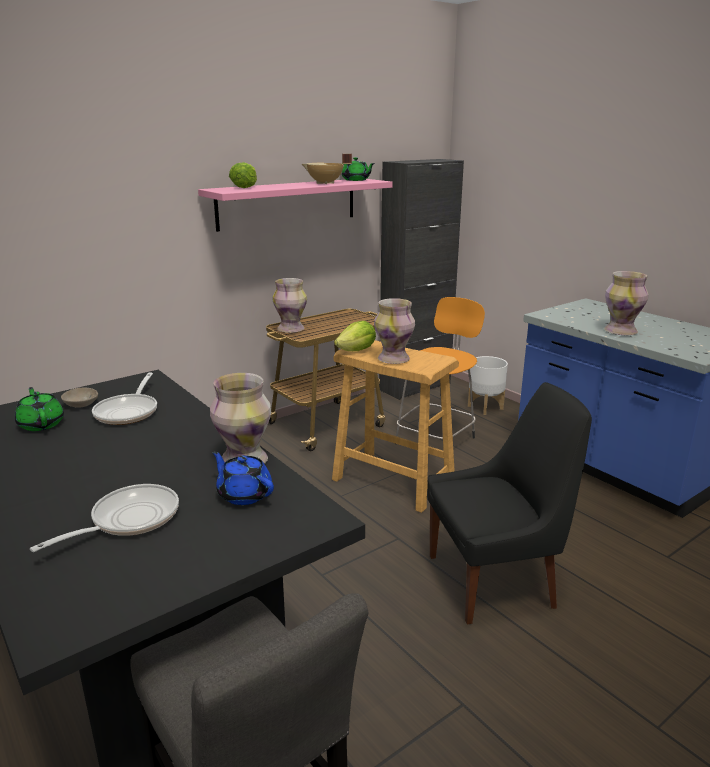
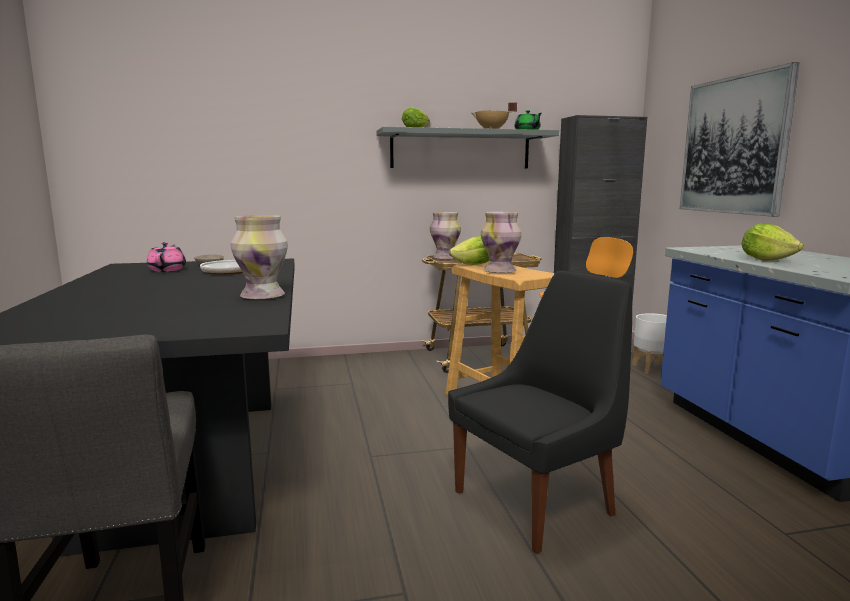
camera: 25 degrees right, 10 degrees down
(41, 424) = (168, 270): green teapot -> pink teapot
(128, 520) = (125, 308): frying pan -> none
(244, 494) = (227, 308): blue teapot -> none
(288, 203) = (460, 150): pink shelf -> grey shelf
(495, 580) = (537, 501): black chair -> black chair turned 45 degrees counterclockwise
(556, 203) = (734, 145): none -> picture
(620, 331) = (766, 260): vase -> lettuce

